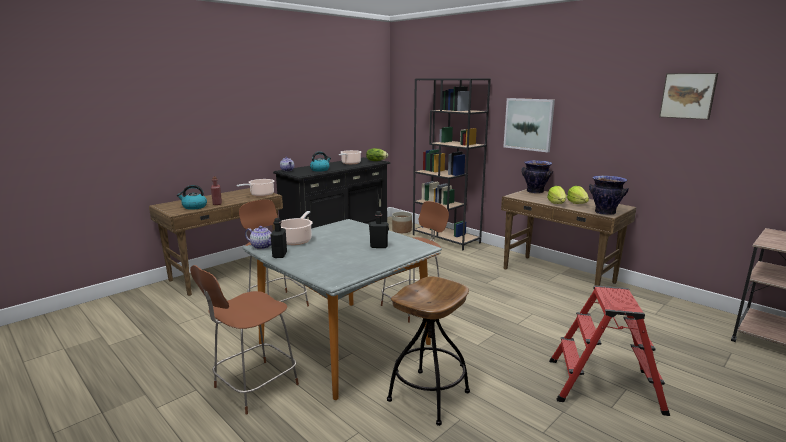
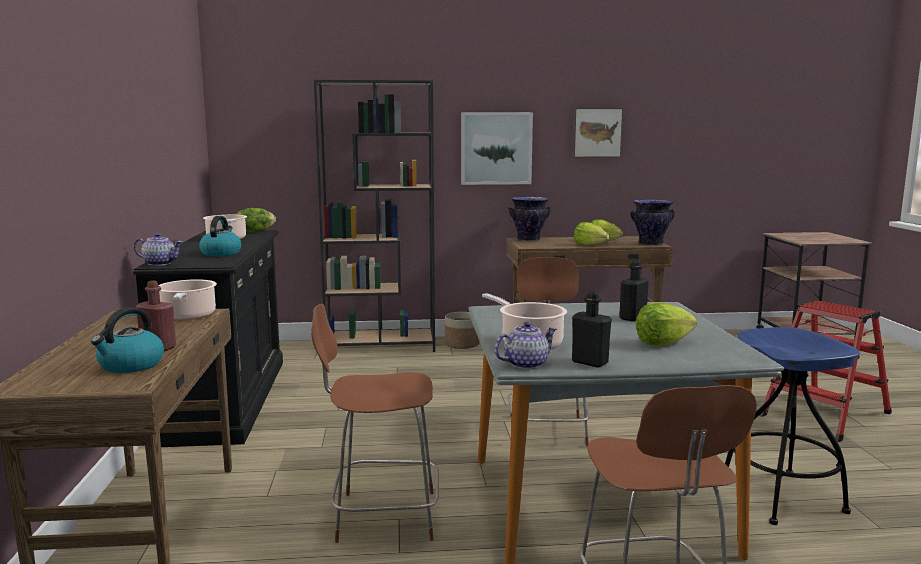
camera: 50 degrees left, 5 degrees down
(336, 260) = (662, 343): none -> lettuce
(402, 230) = (294, 354): planter -> planter (462, 344)
(428, 396) = (782, 497): brown stool -> blue stool
(688, 95) = (684, 103): picture -> picture (596, 132)

